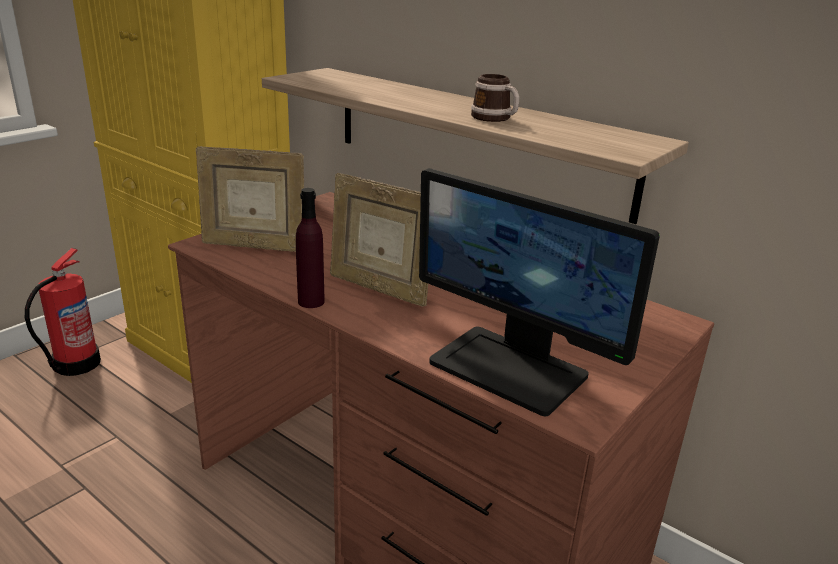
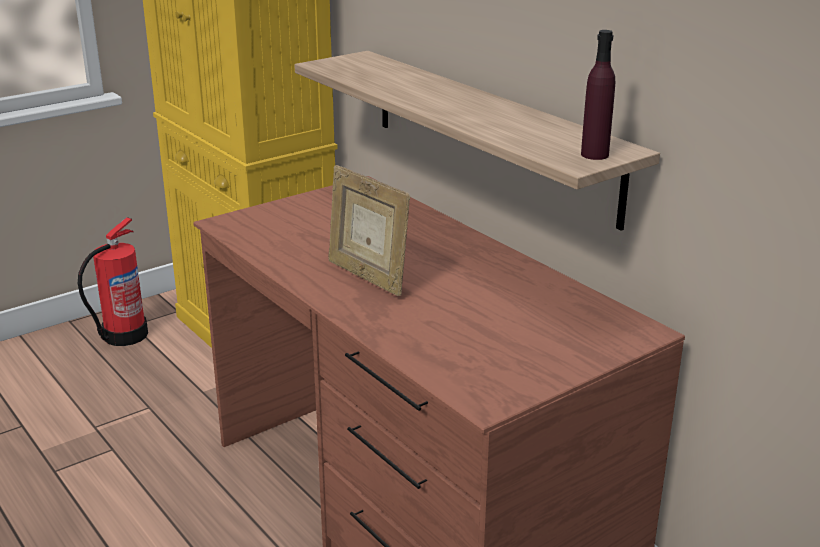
camera: 15 degrees right, 0 degrees up
(254, 246) = (270, 228): picture frame -> none
(311, 301) = (300, 284): purple bottle -> purple bottle (594, 155)
(495, 118) = (485, 119): mug -> none
(510, 368) = (450, 356): monitor -> none

